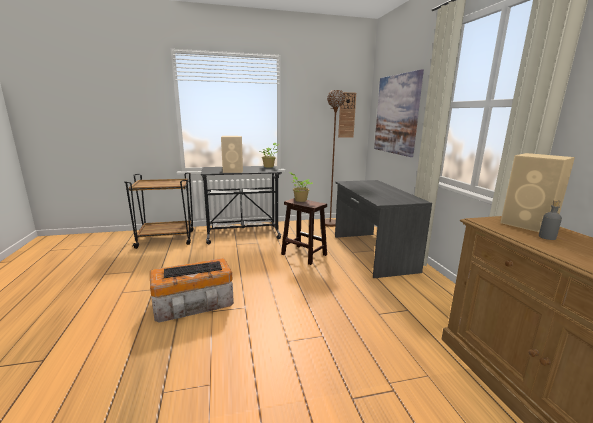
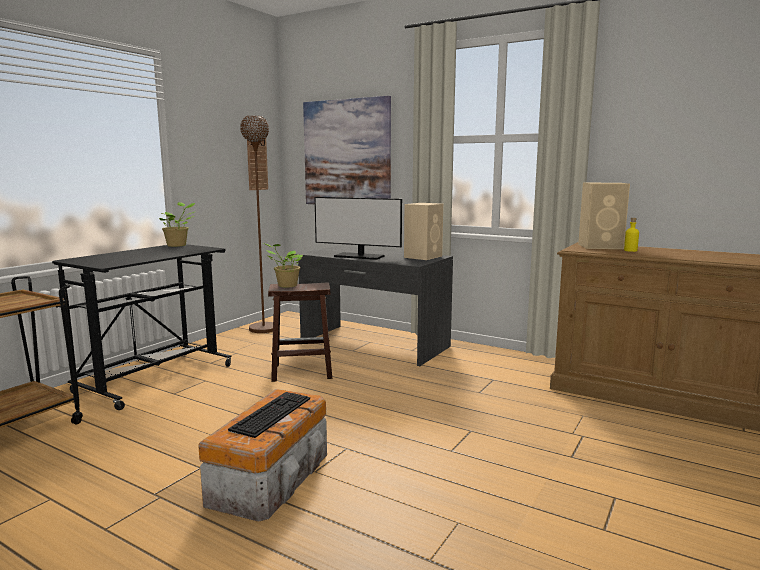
camera: 45 degrees left, 5 degrees down
(233, 171) = (144, 257): beige speaker -> beige speaker (423, 256)
(364, 190) = (359, 256): none -> monitor
(547, 237) = (630, 250): grey bottle -> yellow bottle

